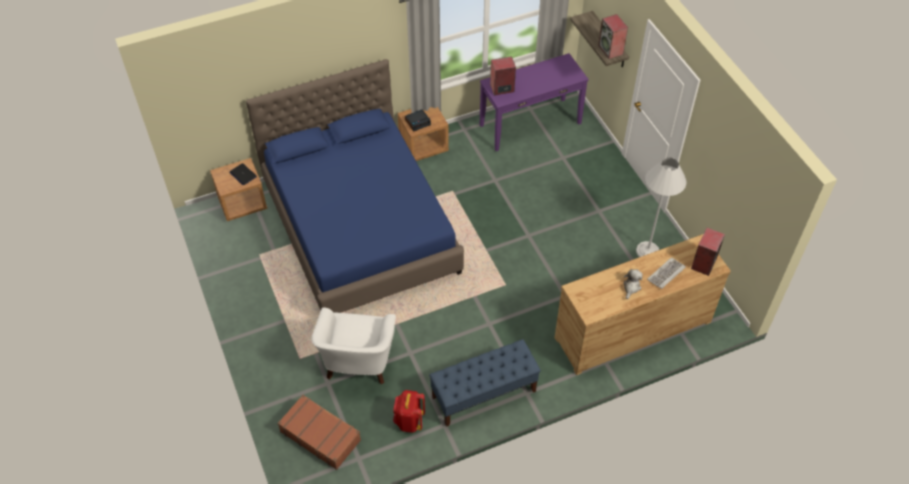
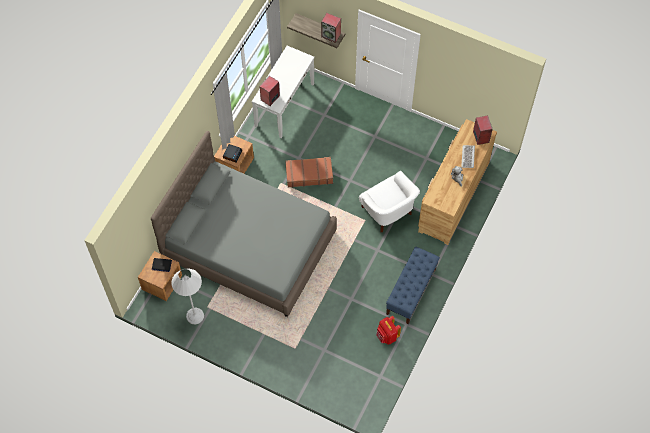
camera: 40 degrees left, 10 degrees up
(320, 435) = (349, 380): brown suitcase -> brown suitcase (309, 174)
(358, 362) = (329, 325): white armchair -> white armchair (388, 212)
(360, 226) = (249, 245): blue bed -> grey bed
(530, 124) = (284, 105): purple console table -> white console table
(647, 251) = (422, 143): white floor lamp -> white floor lamp (195, 316)

